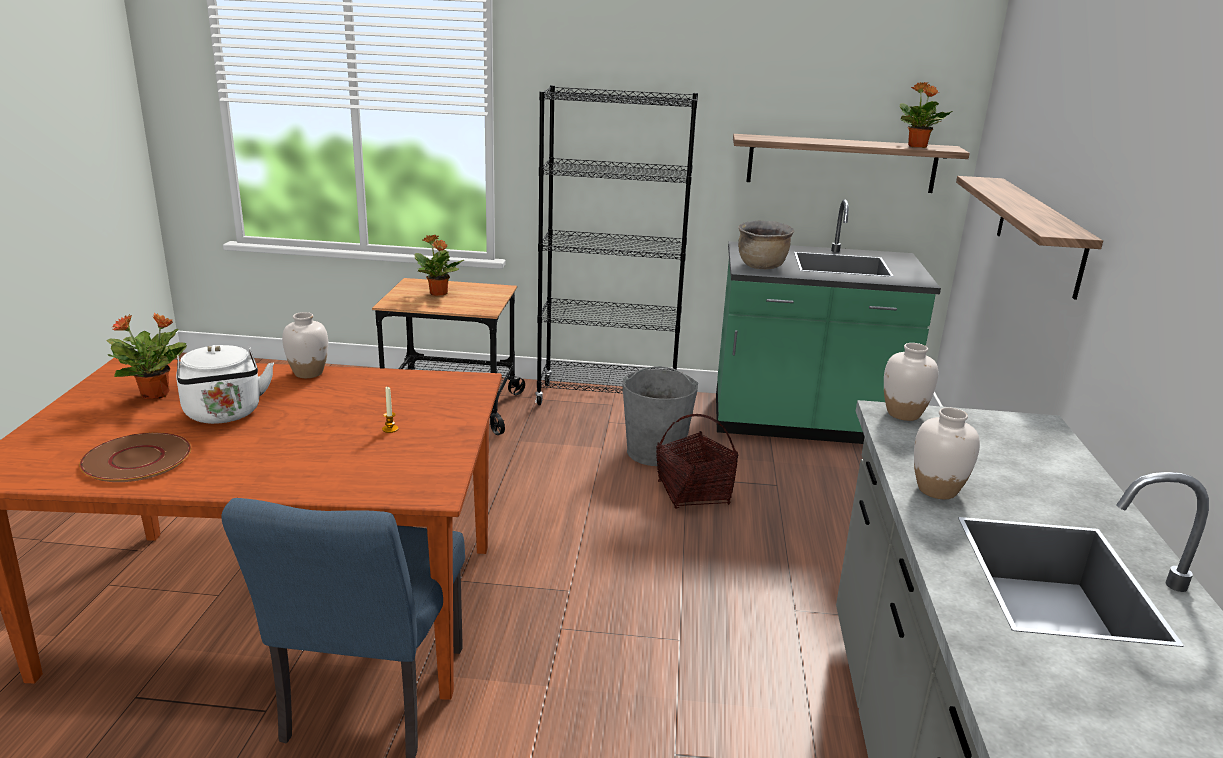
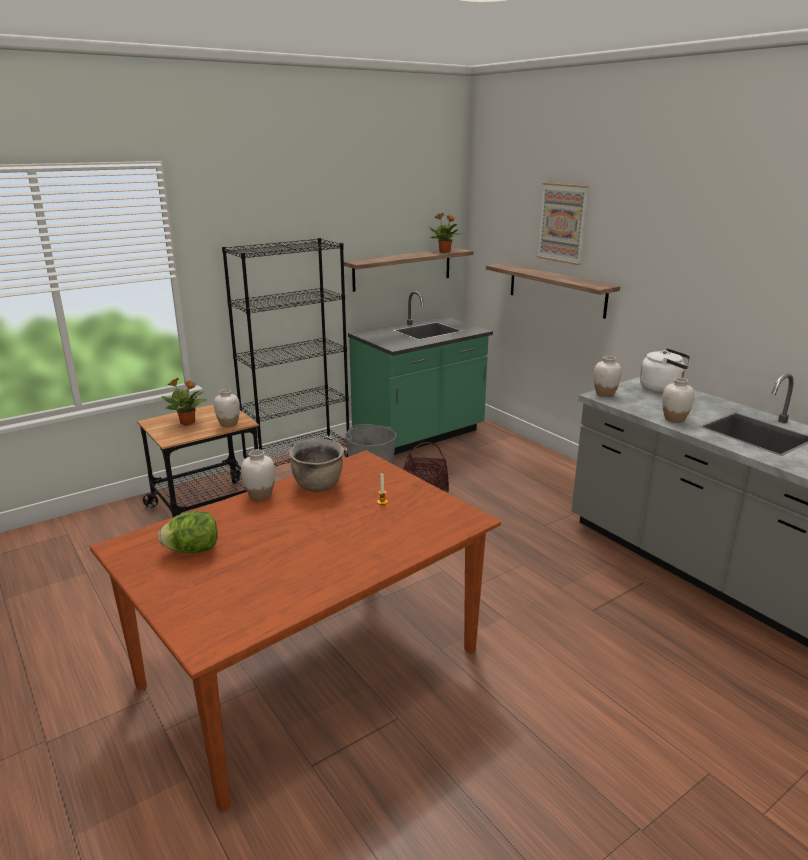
camera: 40 degrees left, 0 degrees up
(136, 459) = (284, 586): brown plate -> none
(156, 394) = (193, 550): potted plant -> lettuce
(224, 415) = (271, 539): white kettle -> white kettle (663, 388)
(368, 704) = (442, 678): blue chair -> none
(469, 307) = (229, 424): none -> white vase
(762, 266) = (397, 343): brown cooking pot -> brown cooking pot (318, 486)
(1068, 112) = (562, 223): none -> picture

